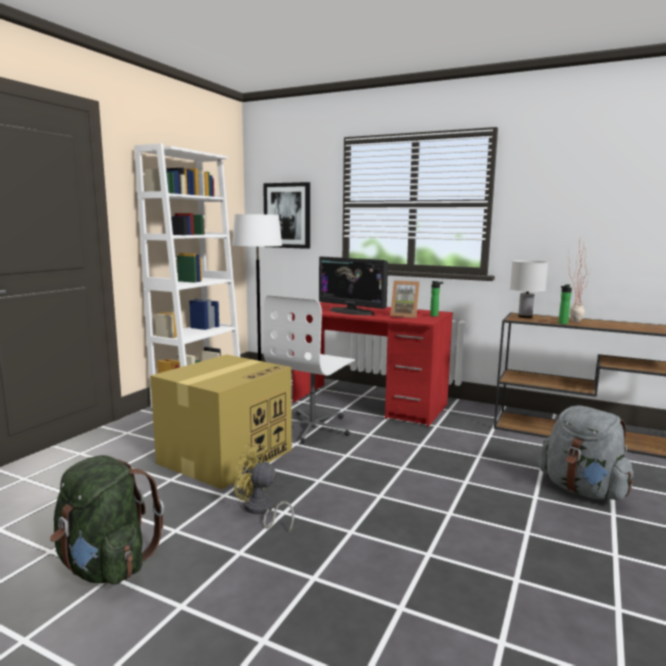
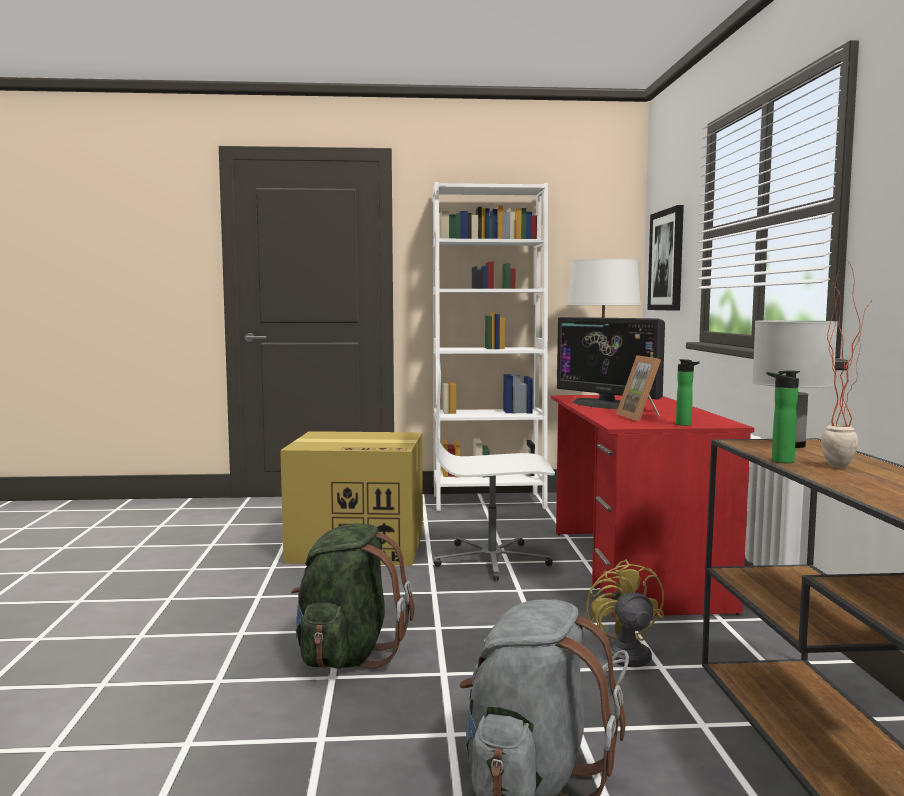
camera: 60 degrees right, 5 degrees down
(105, 566) = (124, 565): green backpack -> green backpack (347, 655)
(261, 510) = (253, 587): yellow fan -> yellow fan (623, 661)
(351, 312) = (607, 405): monitor -> monitor turned 45 degrees counterclockwise

